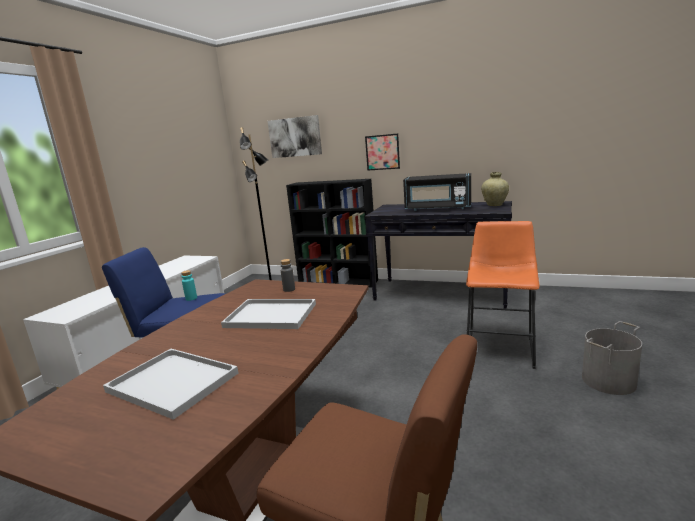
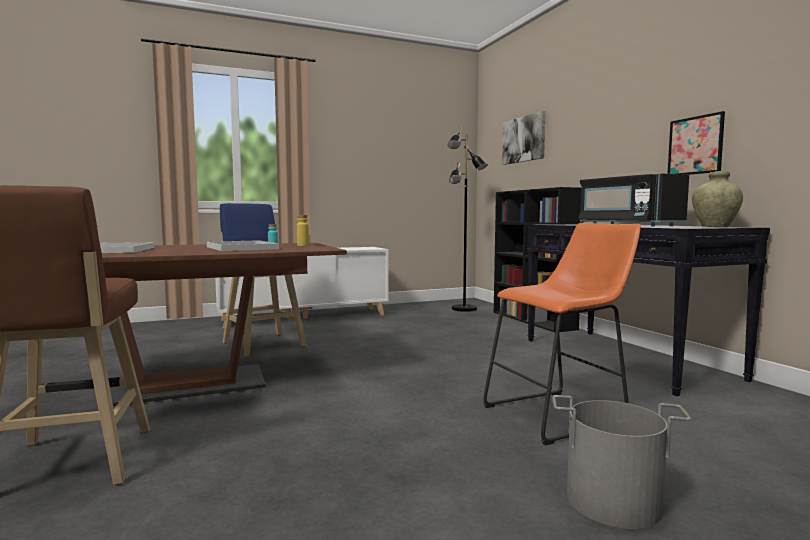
camera: 45 degrees right, 10 degrees down
(289, 289) = (303, 245): grey bottle -> yellow bottle
(382, 152) = (602, 152): picture -> picture (695, 145)

